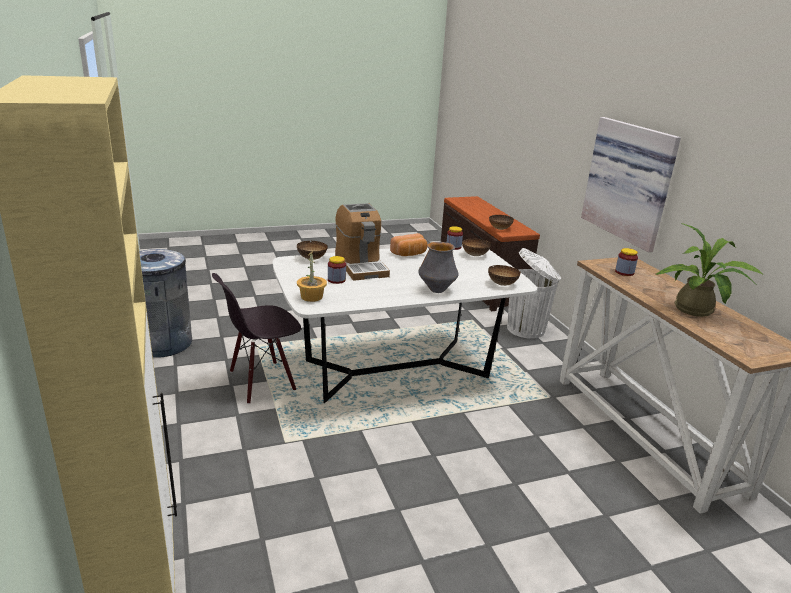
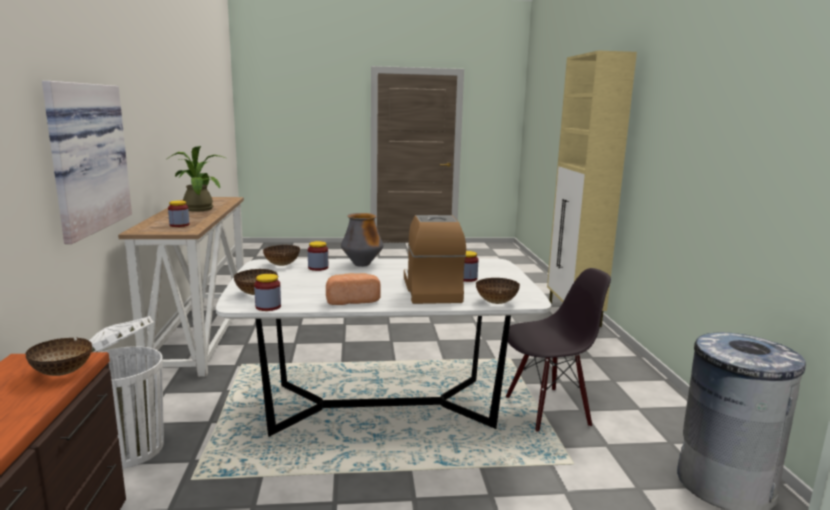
camera: 165 degrees left, 10 degrees down
(312, 297) = (494, 267): potted plant -> none
(468, 283) = (318, 268): none -> jar

